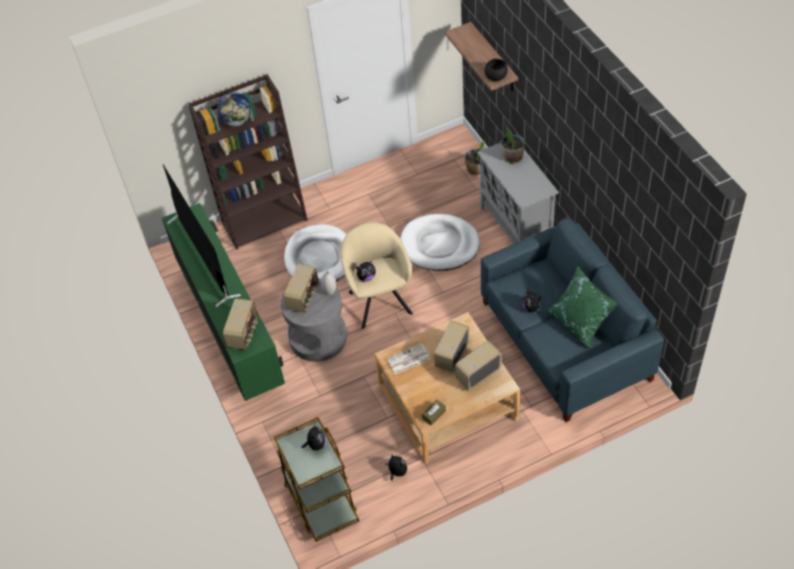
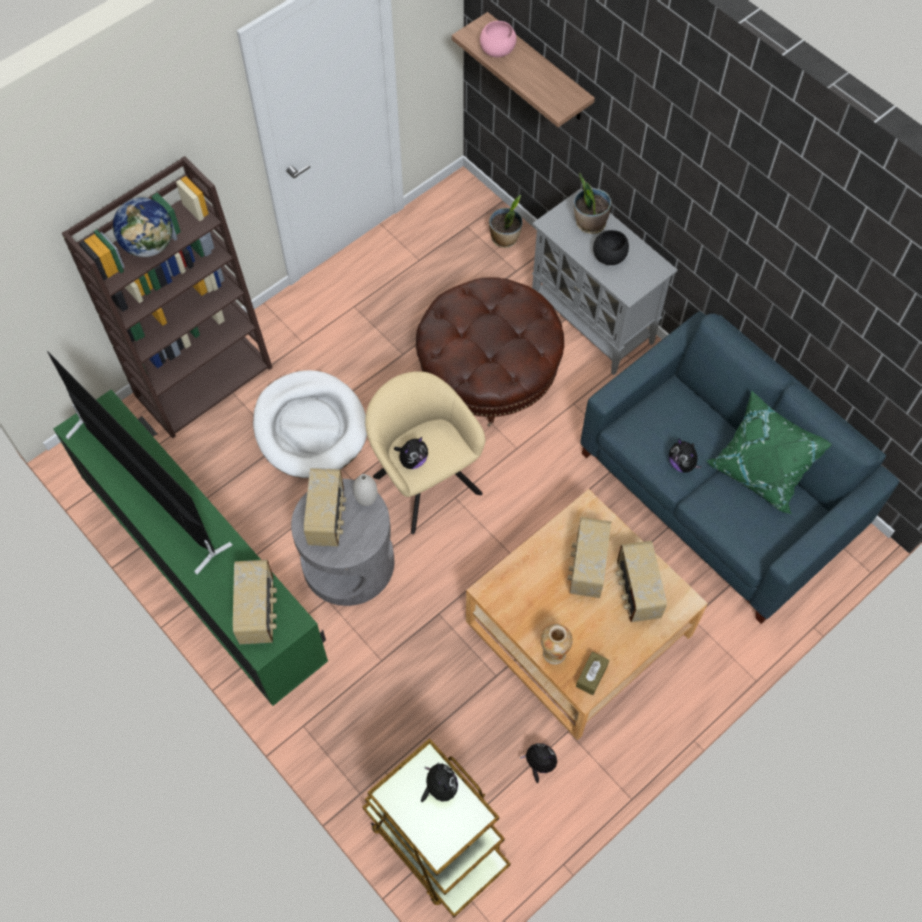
camera: 20 degrees left, 10 degrees up
(408, 359) = (522, 589): newspaper -> none
(415, 398) = (554, 653): none -> vase
(440, 245) = (489, 371): white dog bed -> brown ottoman
(469, 44) = (497, 51): none -> pink bowl
(478, 374) = (637, 591): radio -> radio turned 45 degrees counterclockwise
(496, 76) = (561, 102): black bowl -> black bowl (610, 256)

